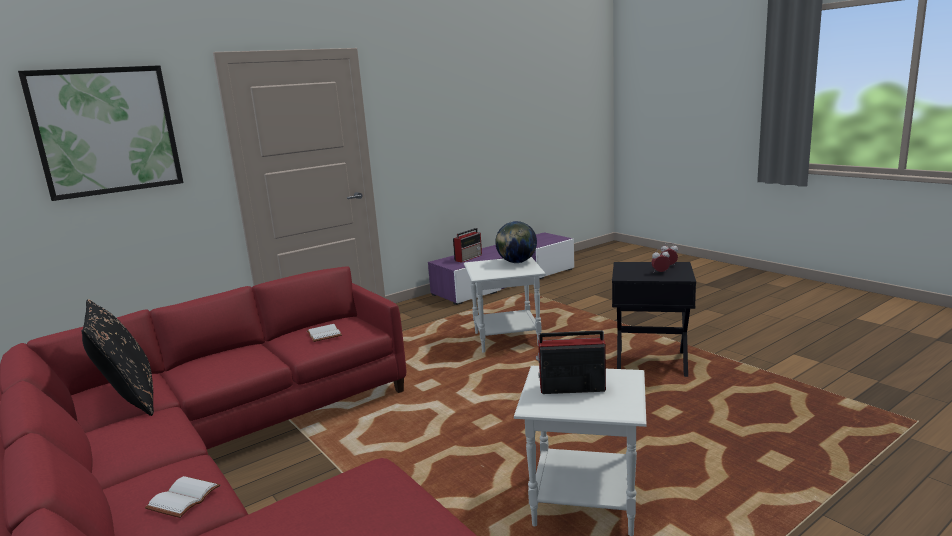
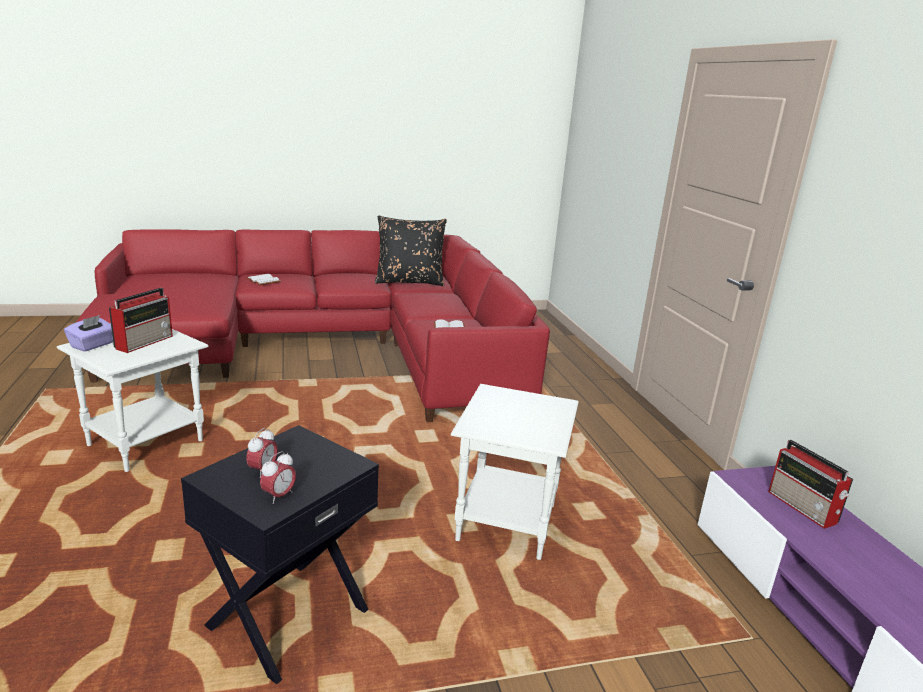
camera: 110 degrees right, 5 degrees up
(106, 131) = (620, 124): picture -> none
(517, 262) = (531, 429): globe -> none
(616, 404) = (93, 345): none -> purple tissue box

